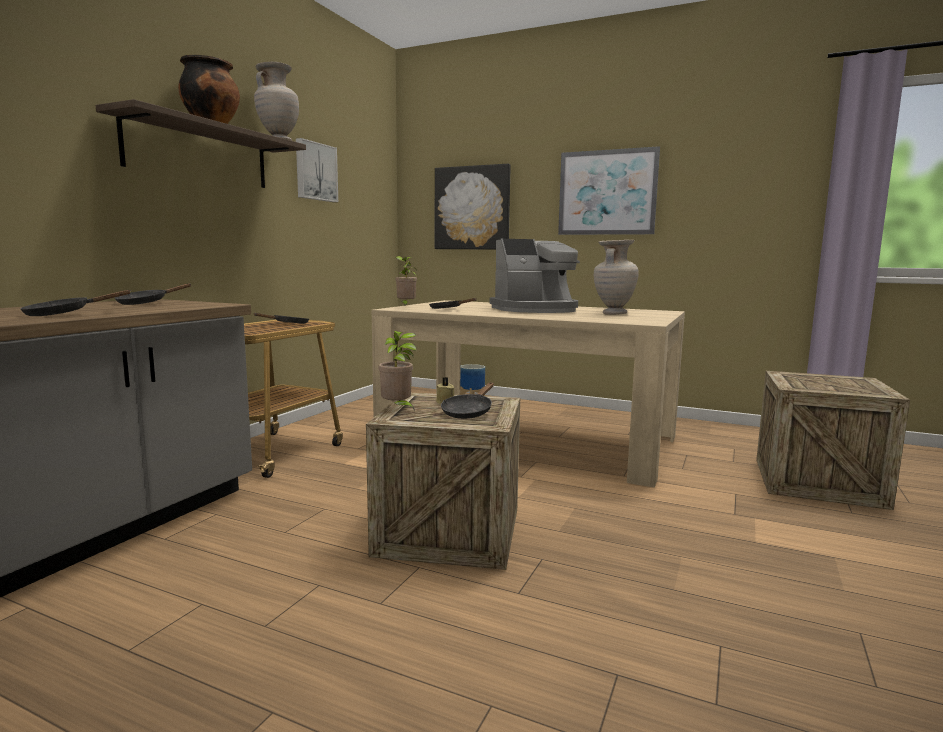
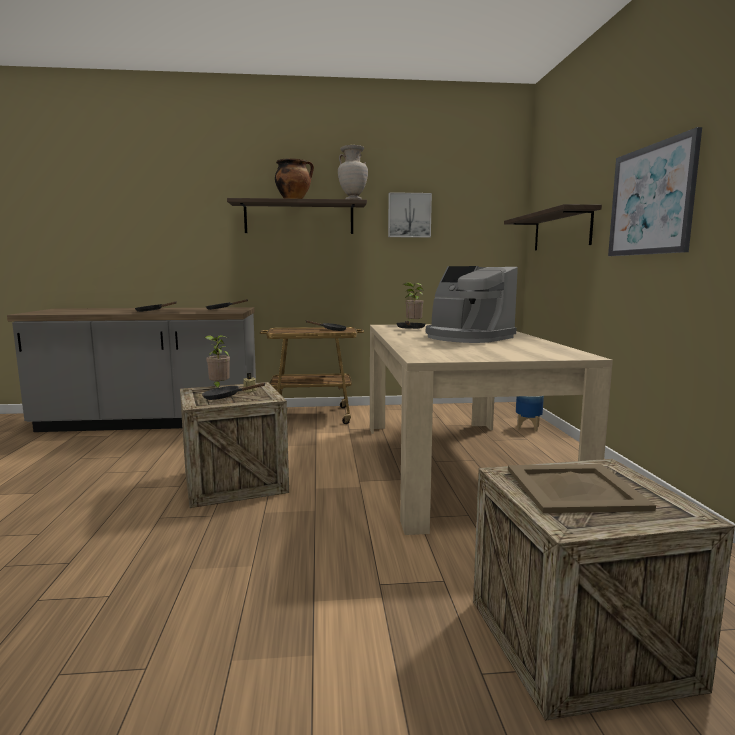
camera: 60 degrees right, 0 degrees up
(472, 208) = (561, 231): picture -> shelf
(613, 313) = (491, 349): beige vase -> none
(822, 383) = (575, 488): none -> beige tray

